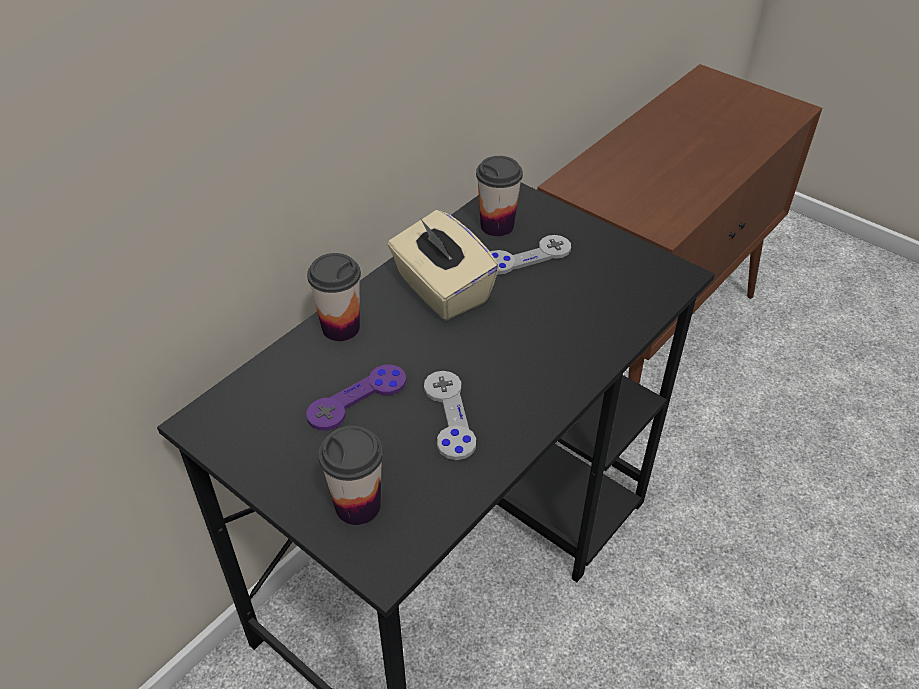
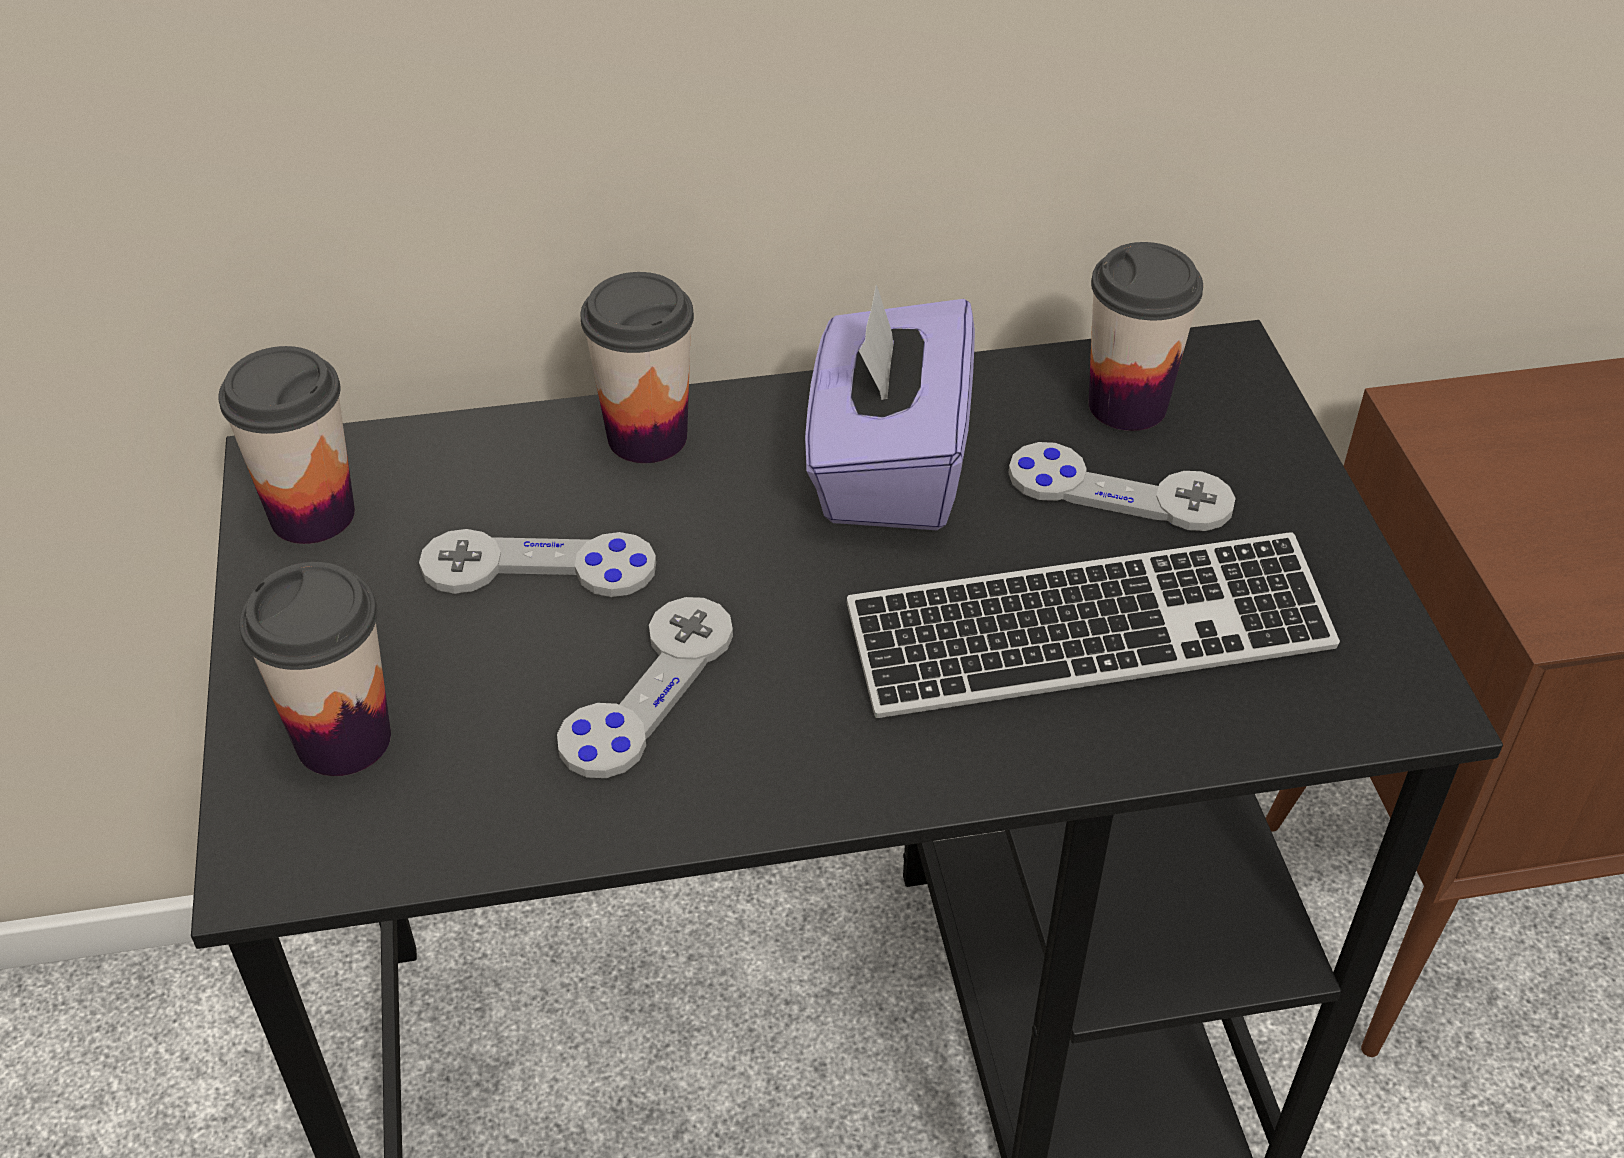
camera: 40 degrees right, 0 degrees up
(238, 434) = (312, 514): none -> cup
(357, 399) = (539, 568): purple game controller -> grey game controller
(441, 290) = (887, 466): beige tissue box -> purple tissue box
(569, 309) = (1089, 634): none -> keyboard

